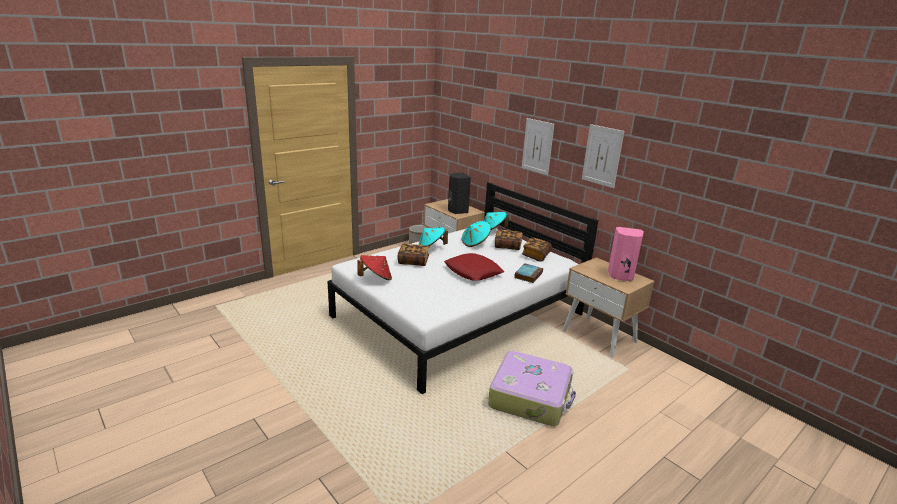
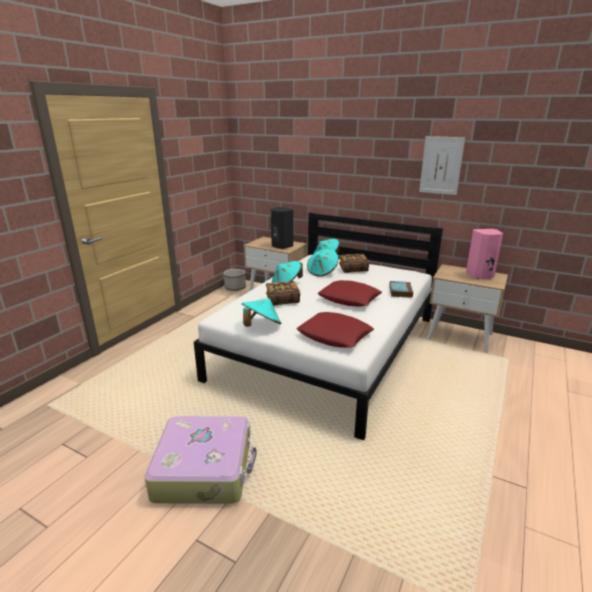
camera: 20 degrees left, 0 degrees up
(376, 278) = (261, 326): red hat -> turquoise hat
(426, 299) = (335, 335): none -> red pillow
(531, 397) = (461, 410): suitcase -> suitcase (205, 468)
(536, 255) = (387, 273): book -> none
(537, 146) = (364, 167): picture -> none

